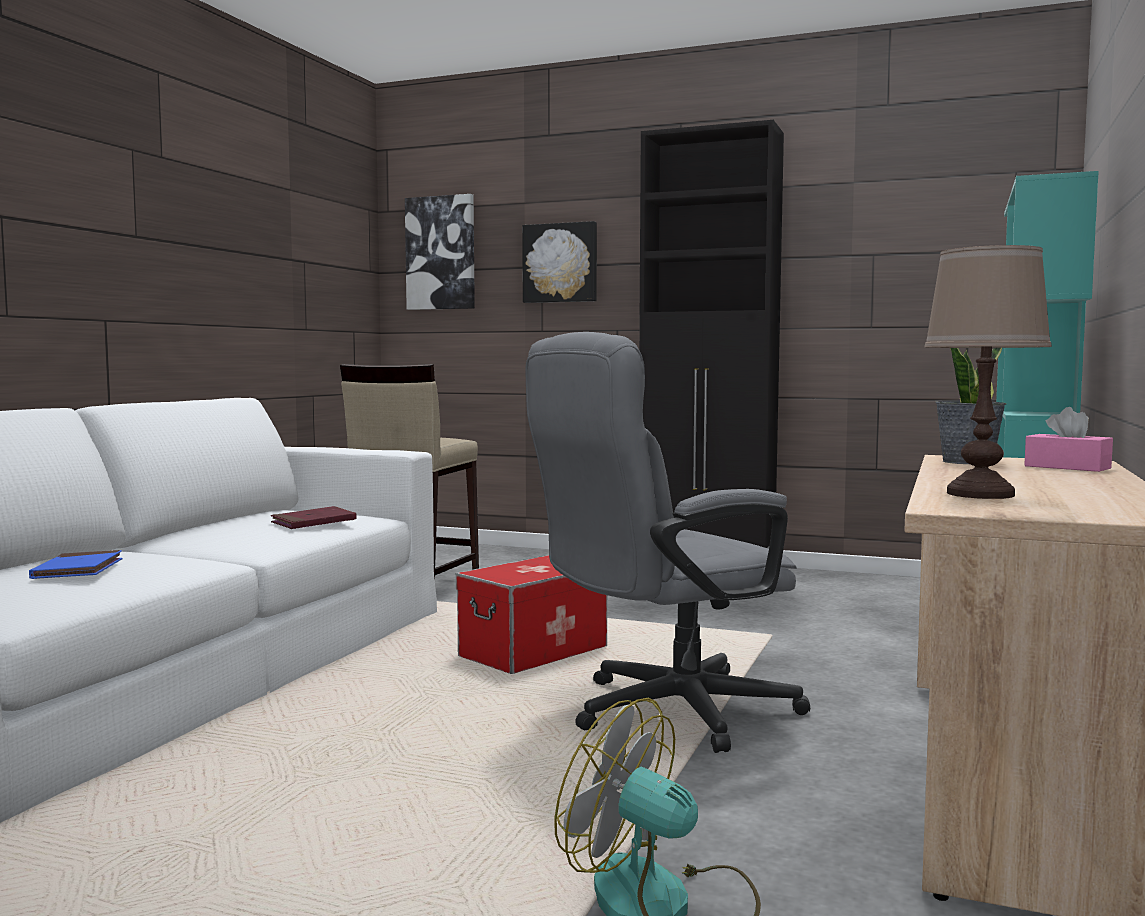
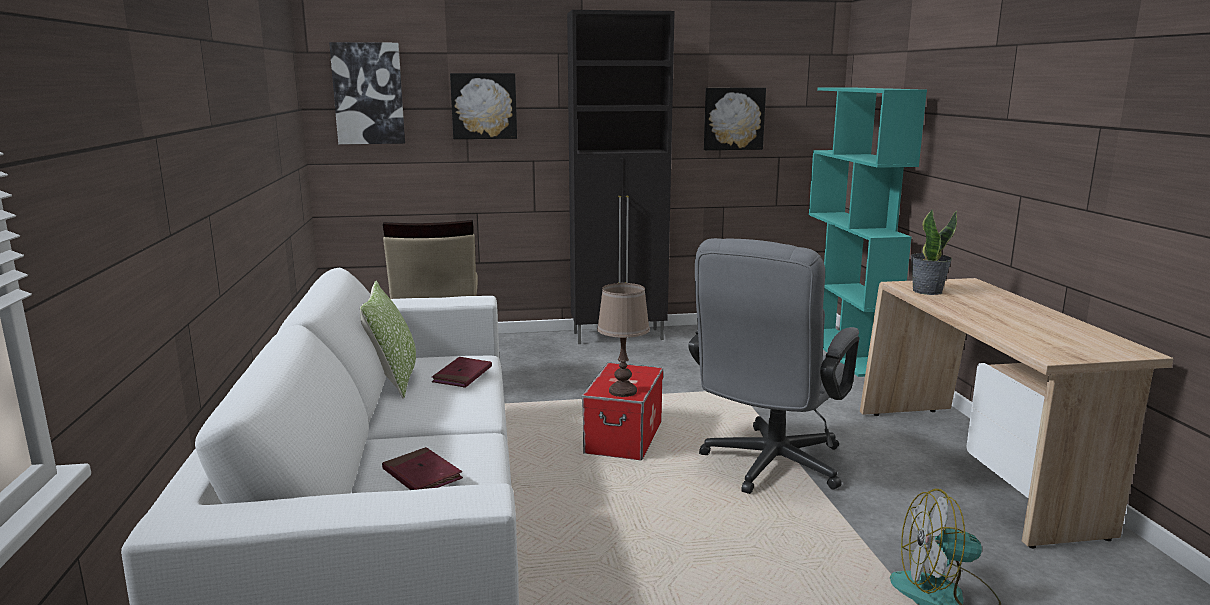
camera: 30 degrees left, 10 degrees up
(78, 570) = (422, 475): blue book -> red book
(245, 518) = (393, 380): none -> pillow
(891, 270) = (733, 118): none -> picture
(981, 494) = (1026, 336): brown table lamp -> brown table lamp (623, 391)
(1067, 467) = (980, 291): pink tissue box -> none

